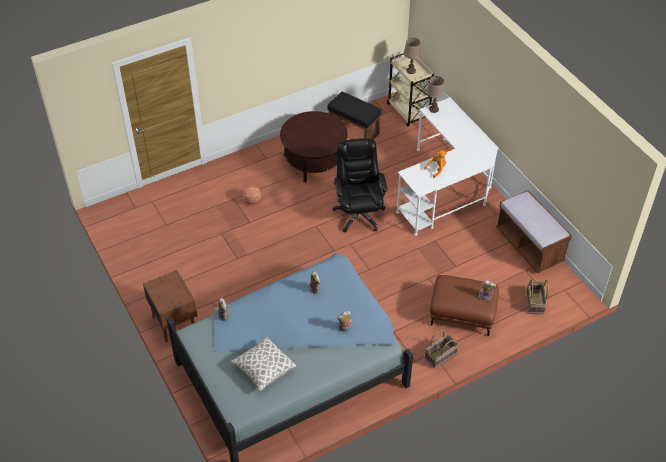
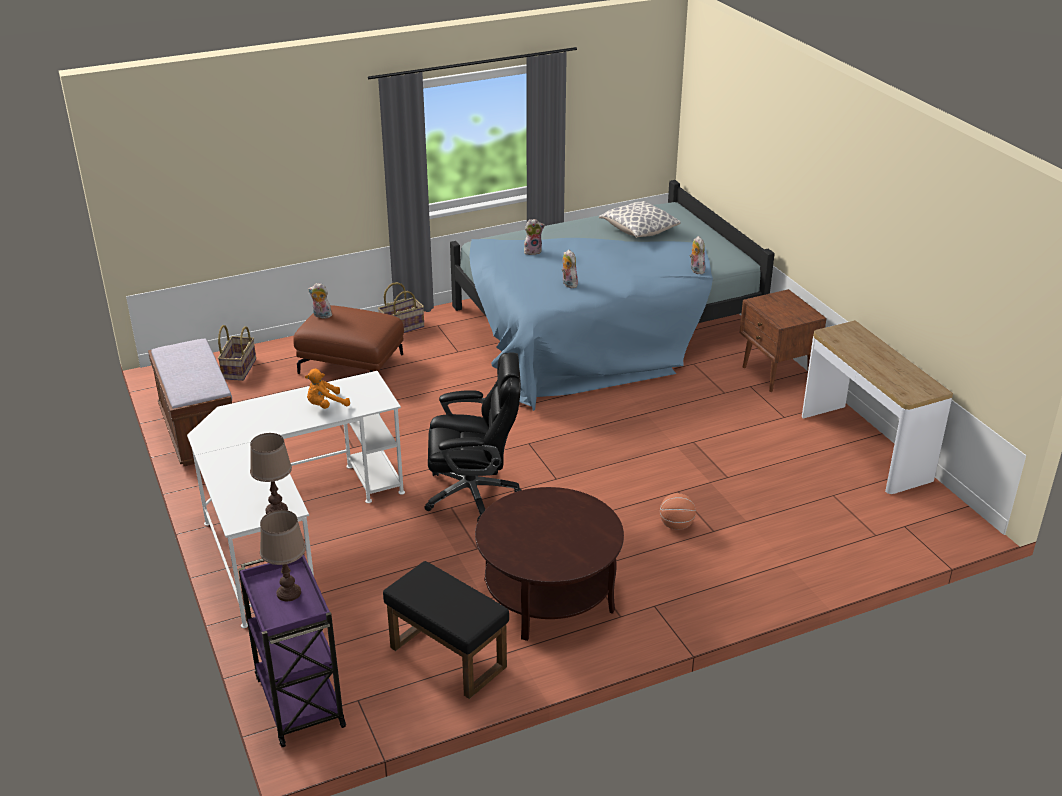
camera: 175 degrees left, 15 degrees down
(137, 260) = (864, 448): none -> console table
(359, 214) = (474, 493): black office chair -> black office chair turned 90 degrees counterclockwise
(408, 112) = (299, 700): beige cart -> purple cart

